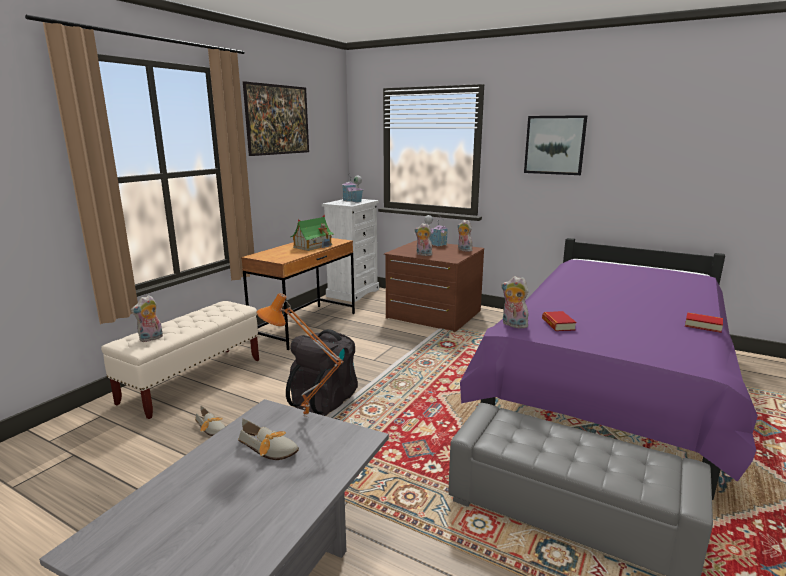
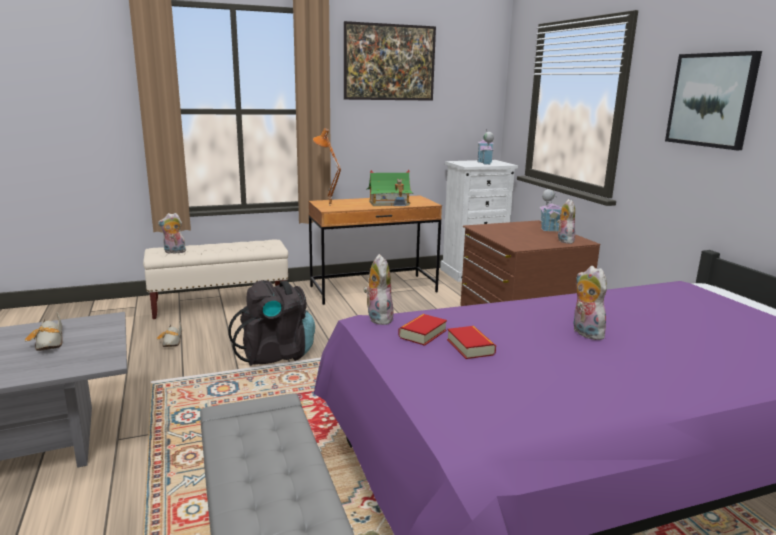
camera: 40 degrees right, 0 degrees up
(304, 418) = (112, 333): orange table lamp -> orange table lamp (328, 205)
(423, 254) = (500, 235): plush toy -> plush toy (585, 333)
(703, 326) = (623, 407): book -> book (470, 347)

